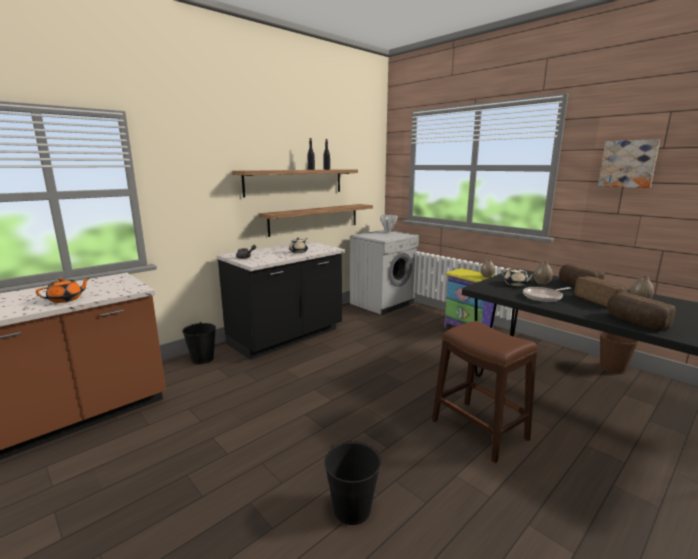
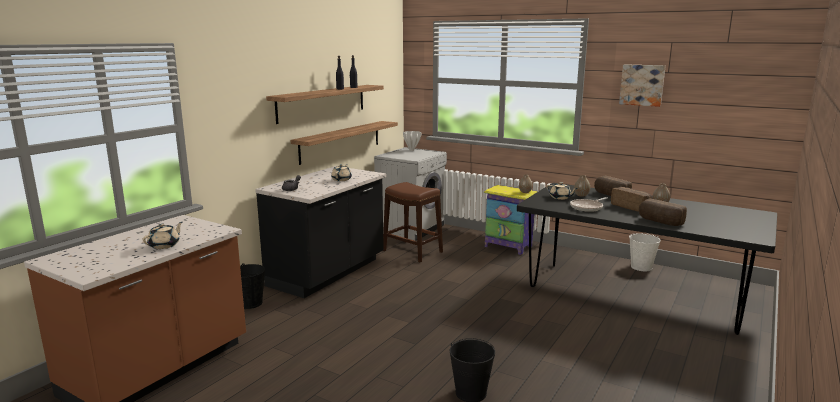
camera: 15 degrees left, 0 degrees up
(66, 299) = (165, 245): orange teapot -> beige teapot
(479, 430) = (547, 327): brown stool -> brown stool (412, 251)
(612, 368) = (641, 267): brown bucket -> white bucket

